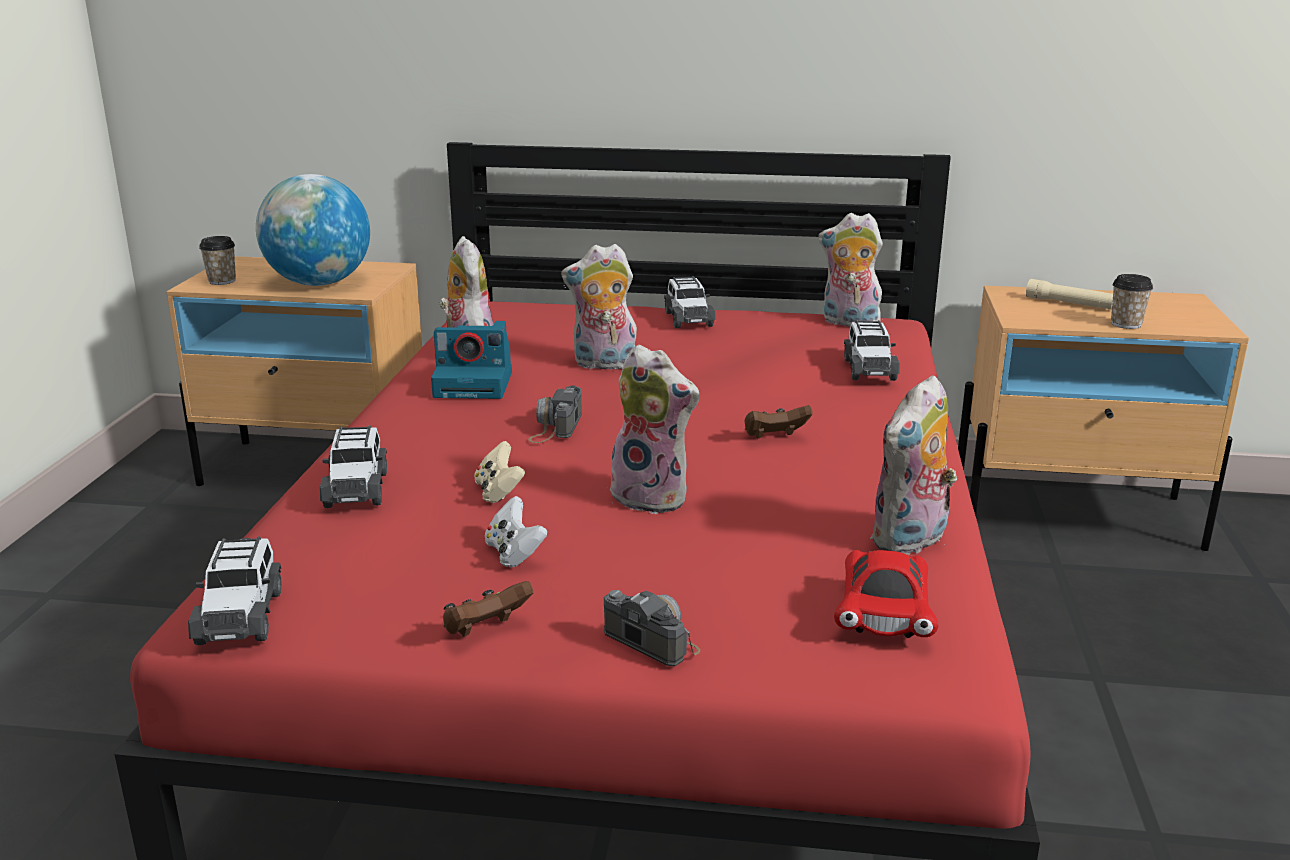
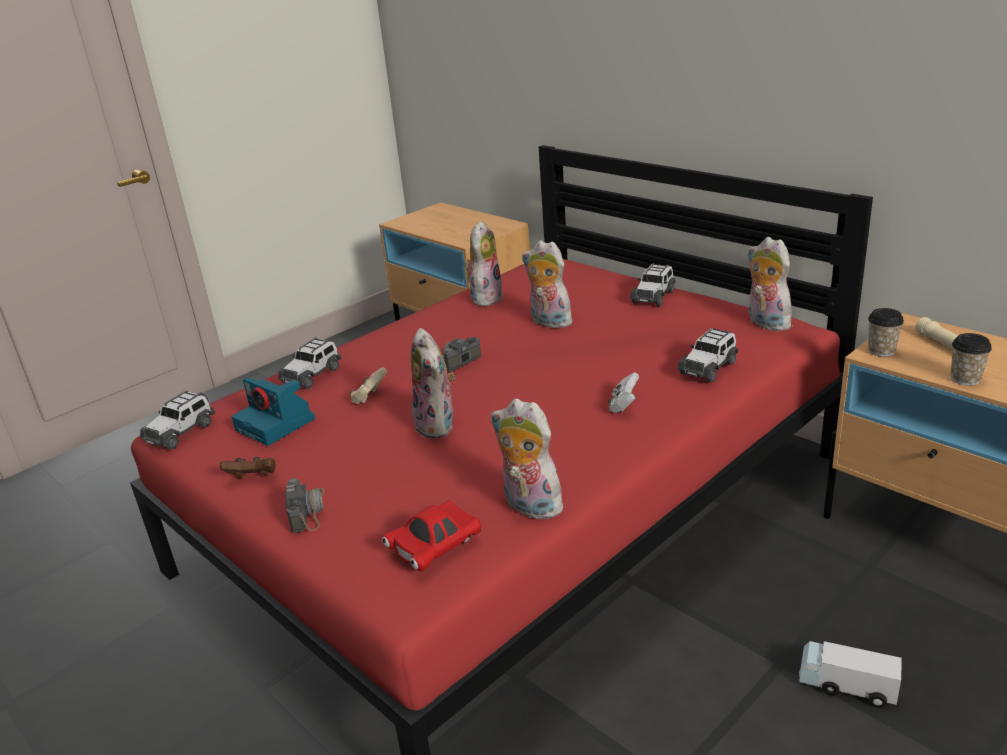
camera: 40 degrees right, 5 degrees up
(222, 281) = (412, 221): cup -> cup (881, 351)
(319, 283) = (455, 231): globe -> none
(476, 384) = (458, 320): camera -> camera (277, 424)
(514, 554) = (324, 438): white game controller -> white game controller (623, 405)
(774, 437) = (563, 405): brown game controller -> none
(911, 541) = (529, 506): plush toy -> plush toy turned 45 degrees clockwise
(1170, 674) = (846, 686): none -> toy truck

